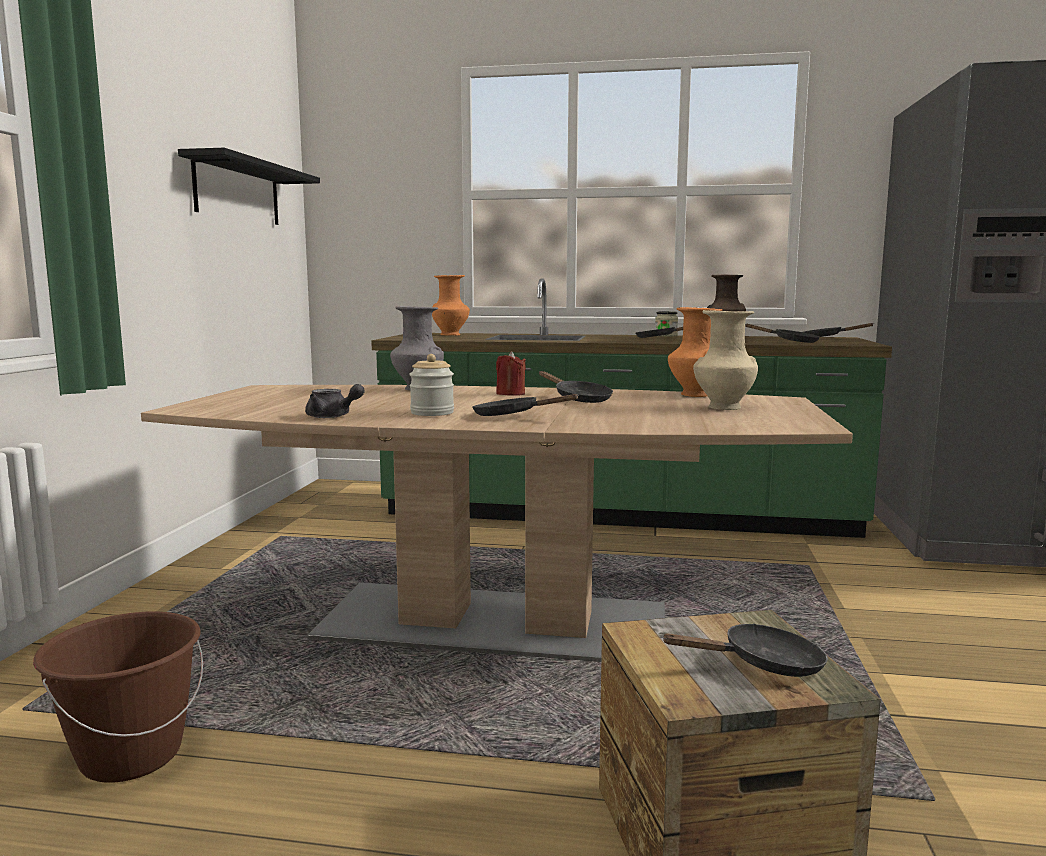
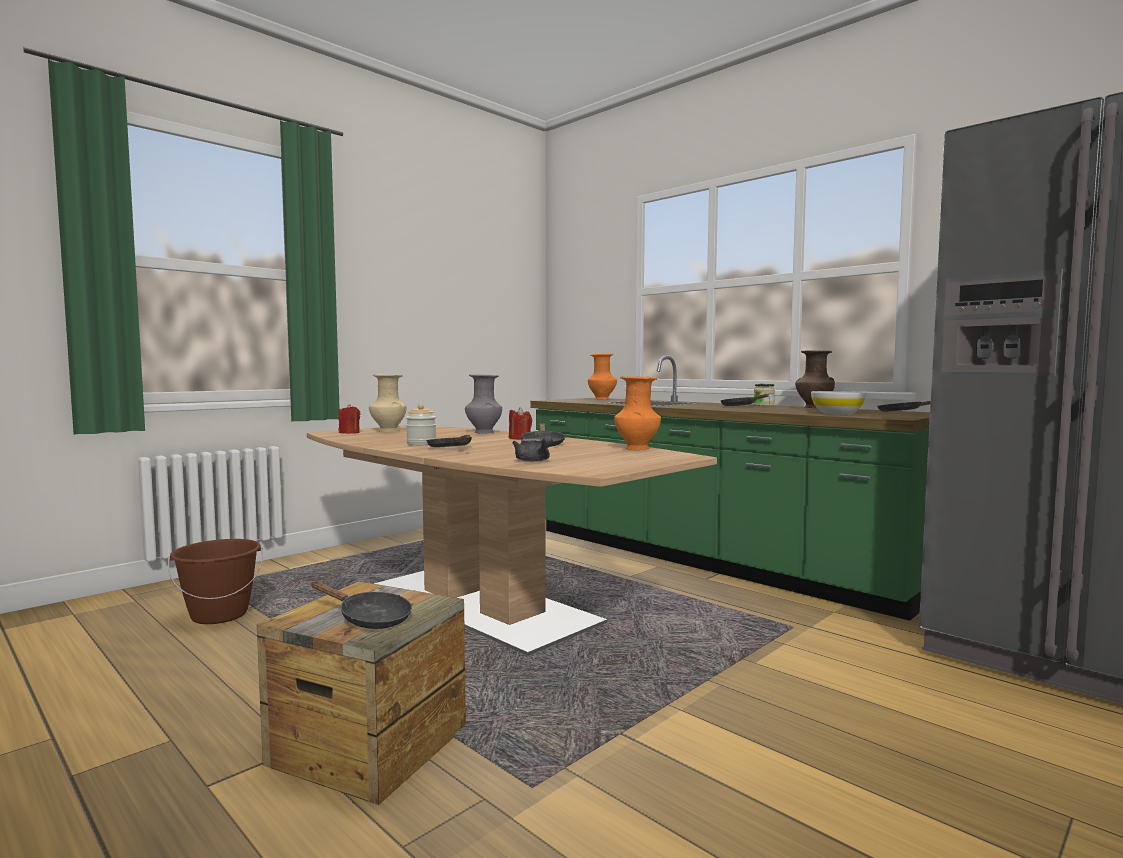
camera: 35 degrees right, 5 degrees down
(227, 407) = (349, 433): none -> red candle
(238, 192) = (471, 301): black shelf -> none
(332, 416) = (367, 441): grey teapot -> grey teapot (534, 461)
(722, 407) = (606, 456): beige vase -> beige vase (388, 431)
(791, 342) = (837, 413): black frying pan -> white bowl

